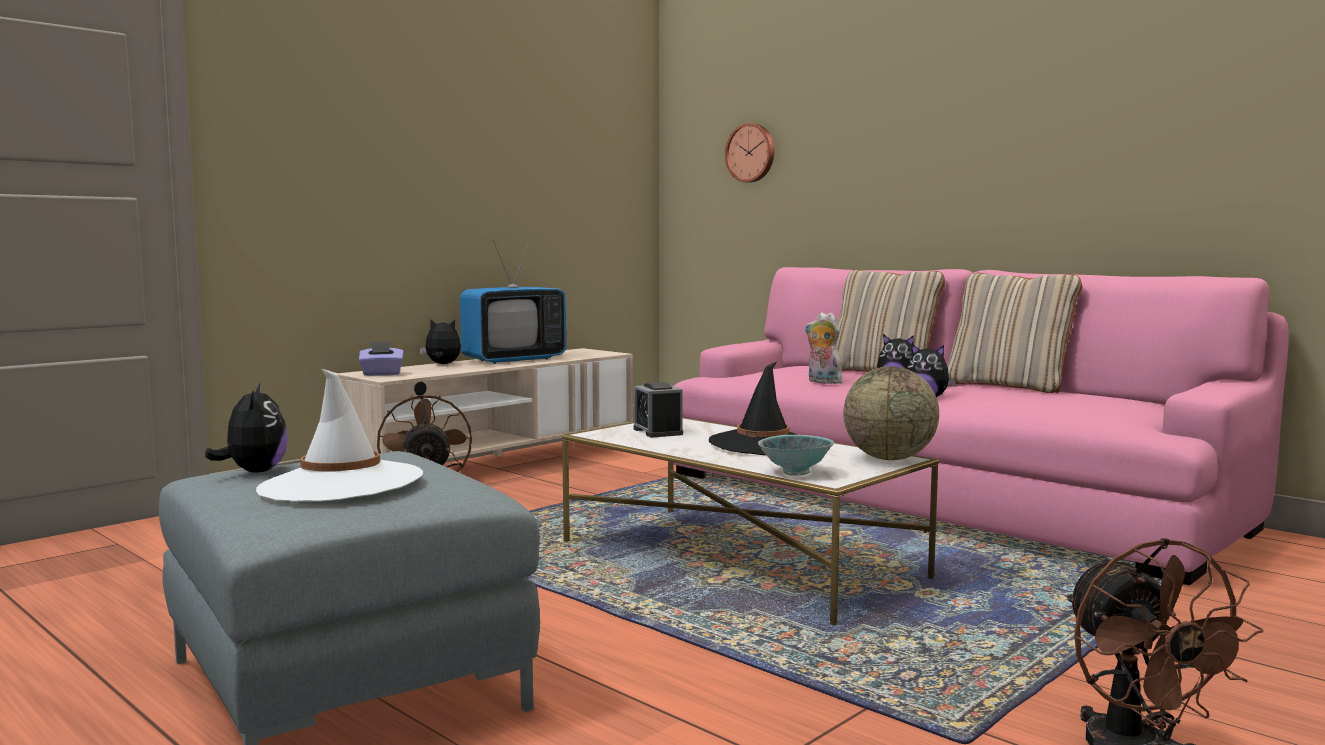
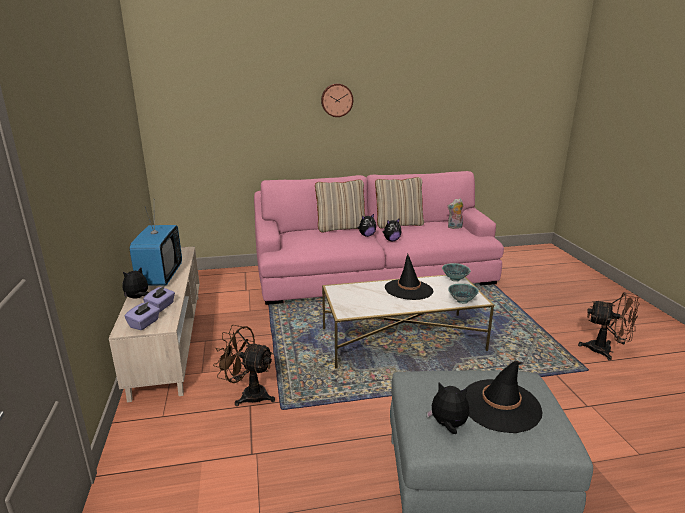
camera: 55 degrees left, 15 degrees up
(341, 484) = (500, 406): white hat -> black hat
(433, 371) = (161, 306): none -> purple tissue box
(657, 431) = (356, 299): alarm clock -> none
(751, 153) = (217, 115): wall clock -> wall clock (336, 100)
(822, 382) = (343, 243): plush toy -> plush toy (454, 227)
(889, 458) = (455, 279): globe -> bowl

